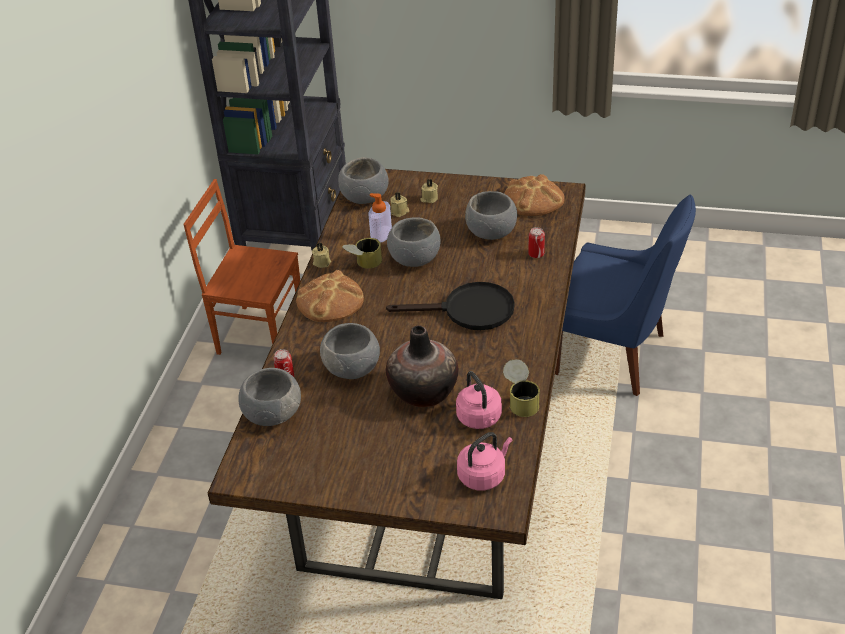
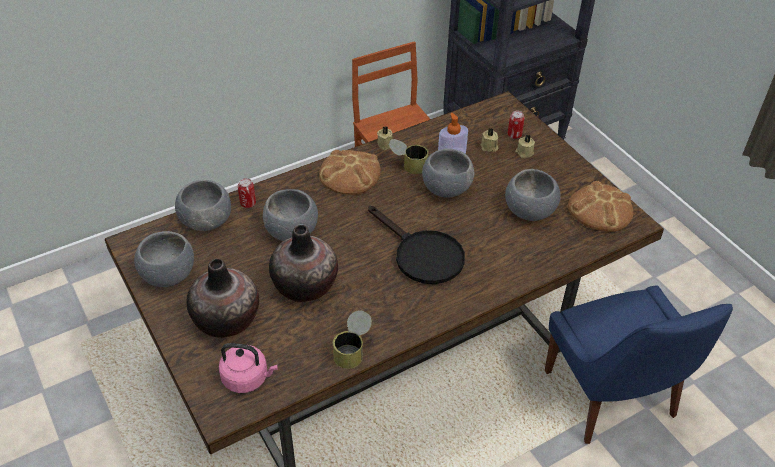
camera: 45 degrees right, 5 degrees up
(364, 197) = (483, 119): grey bowl -> grey bowl (168, 274)
(406, 457) = (227, 319): none -> vase
(480, 419) = (307, 338): pink kettle -> none
(536, 254) = (535, 253): can -> can (514, 135)

